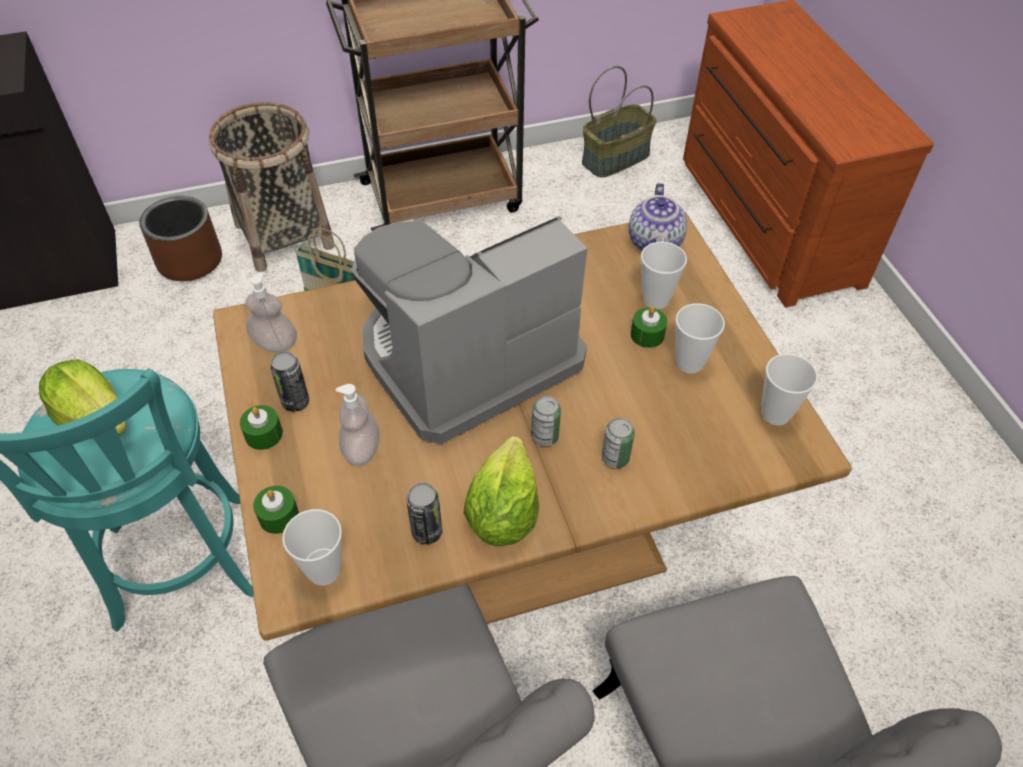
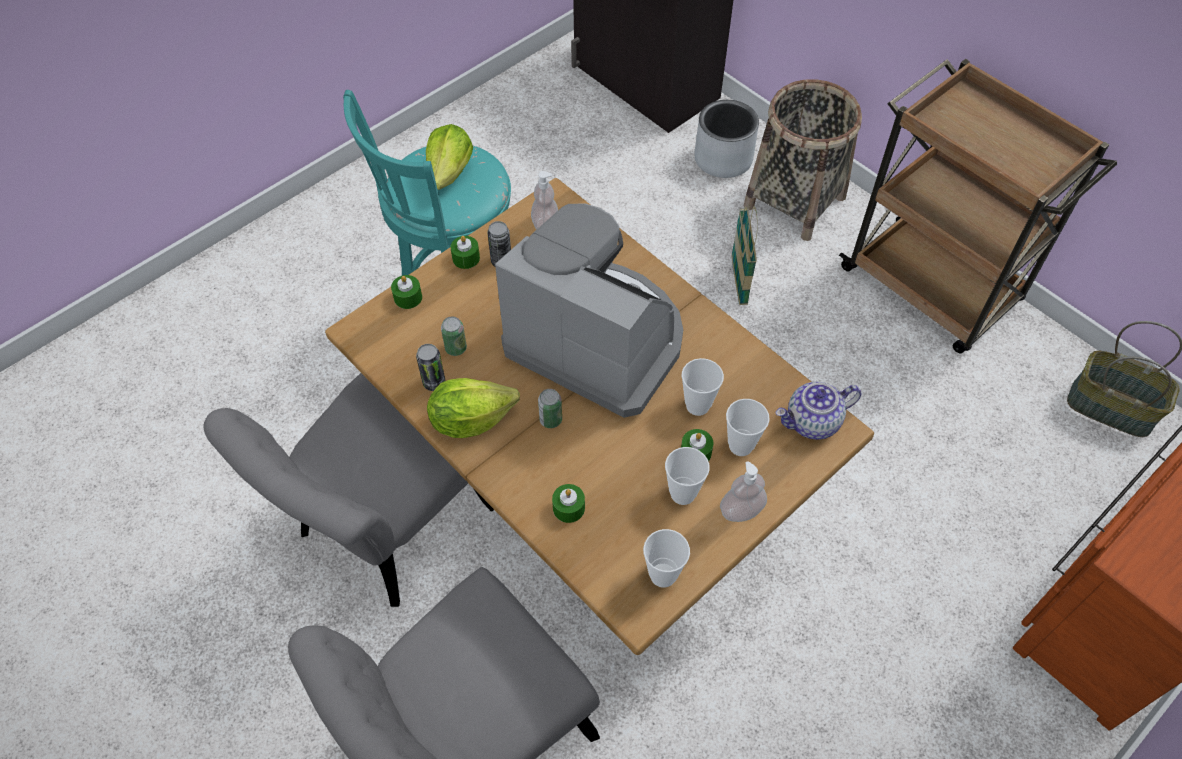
camera: 65 degrees right, 5 degrees up
(190, 260) = (723, 159): brown planter -> grey planter
(324, 570) = (380, 340): cup -> cup (697, 405)
(362, 449) = (481, 316): soap dispenser -> soap dispenser (741, 510)
(615, 458) = (554, 473): can -> can (456, 348)
(665, 462) = (568, 508): none -> green candle

